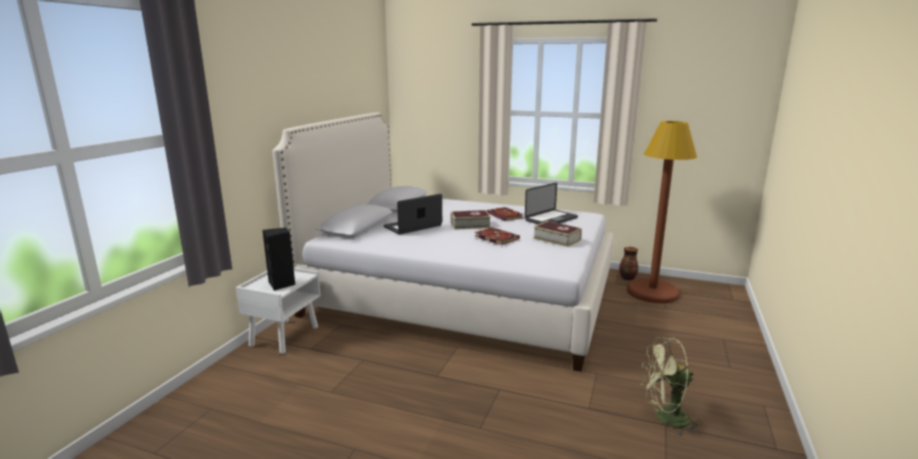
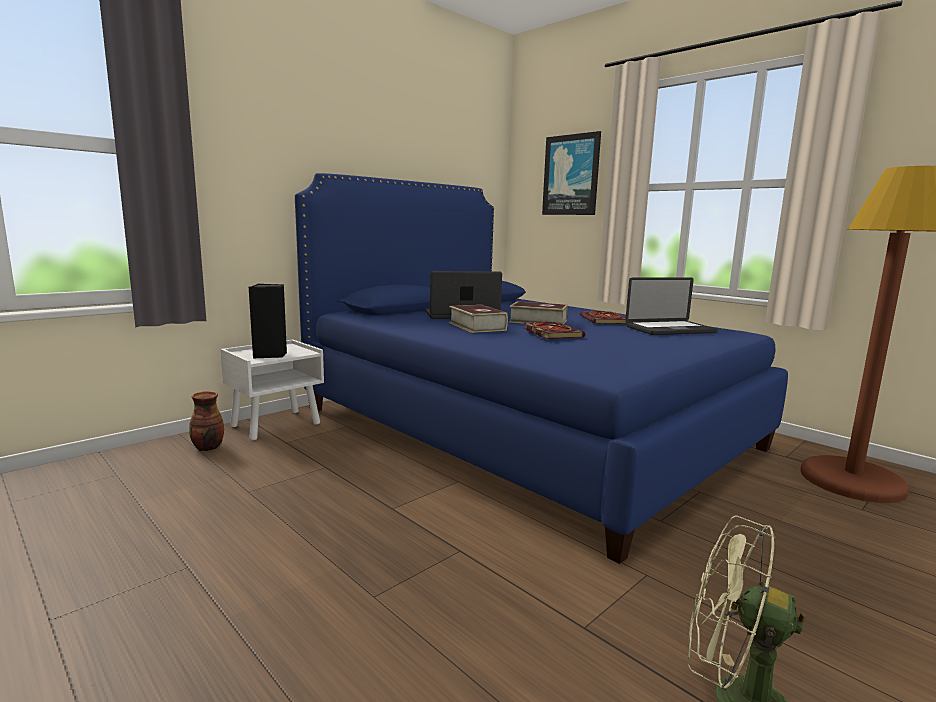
camera: 25 degrees right, 5 degrees down
(446, 99) = (571, 175): none -> picture
(460, 297) = (521, 428): white bed -> blue bed
(556, 239) = (647, 345): book -> book (477, 326)
(627, 278) = (814, 454): vase -> vase (207, 447)

